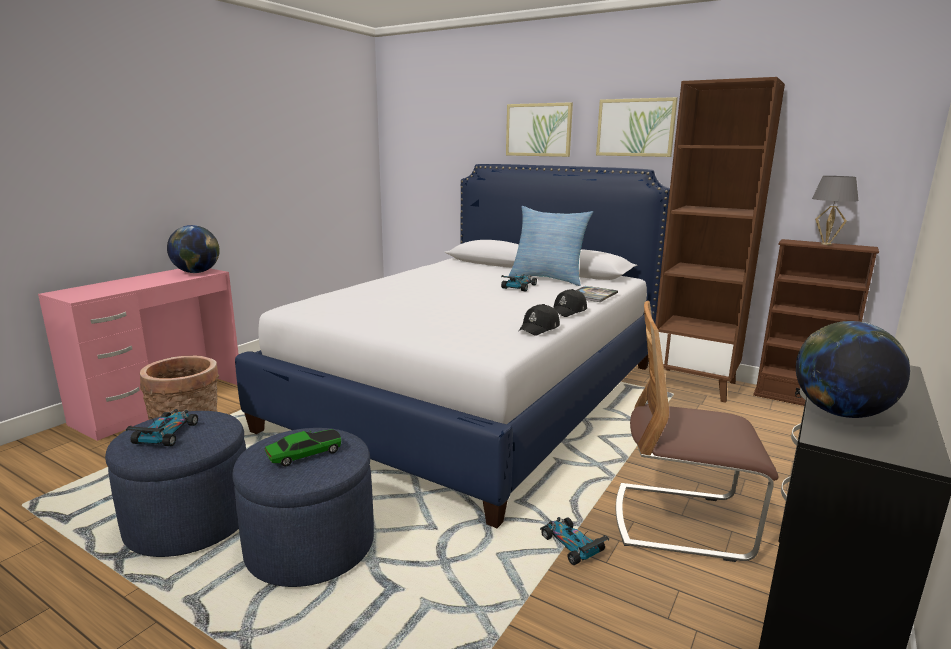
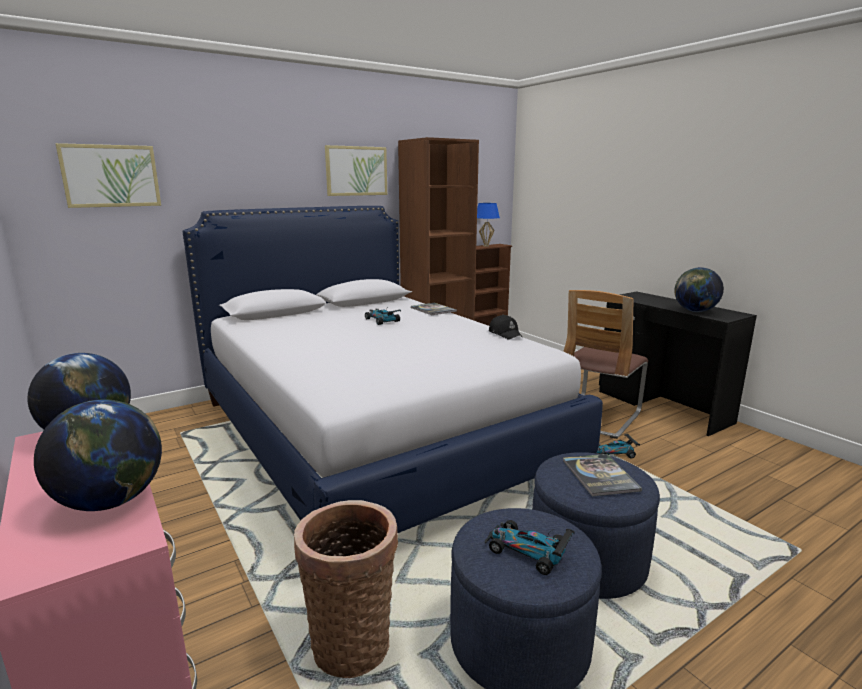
camera: 65 degrees left, 0 degrees up
(117, 289) = (111, 502): none -> globe
(305, 454) = (600, 475): toy car -> book
(538, 130) = (265, 172): picture -> picture (111, 176)
(548, 279) = (367, 310): pillow -> none
(568, 311) = (469, 321): black cap -> none
(826, 244) = (486, 246): grey table lamp -> blue table lamp

